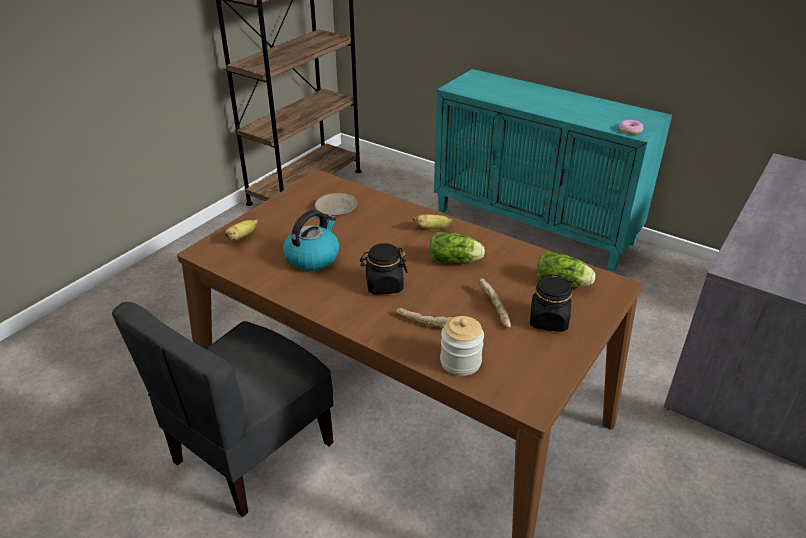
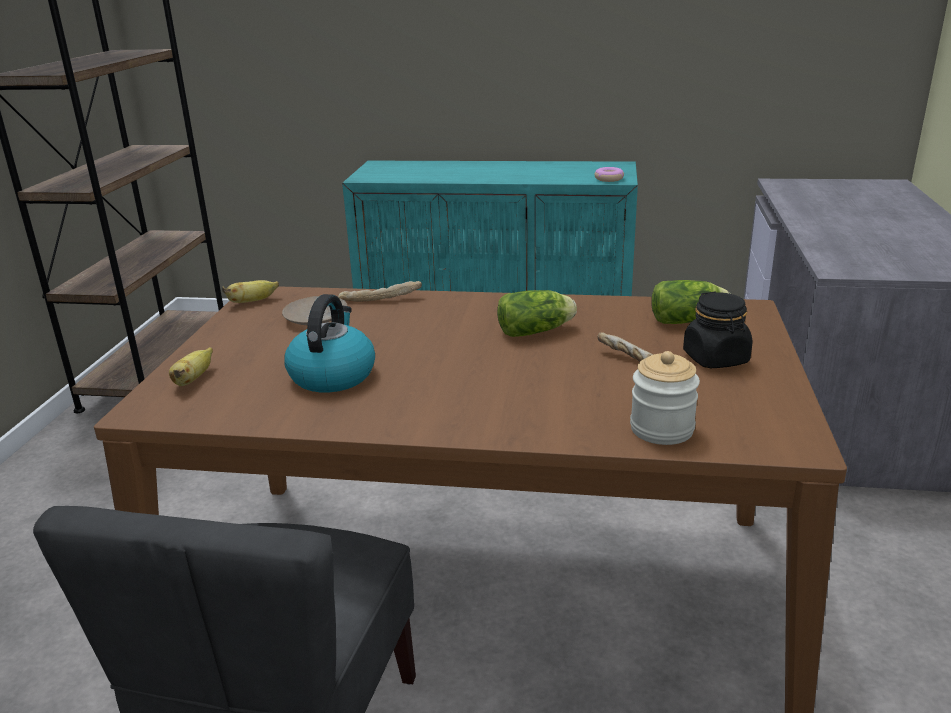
camera: 25 degrees left, 10 degrees down
(384, 285) = (469, 378): black jar -> none
(429, 322) = (573, 401): bread -> bread (380, 299)
(432, 228) = (471, 308): banana -> banana (252, 301)

